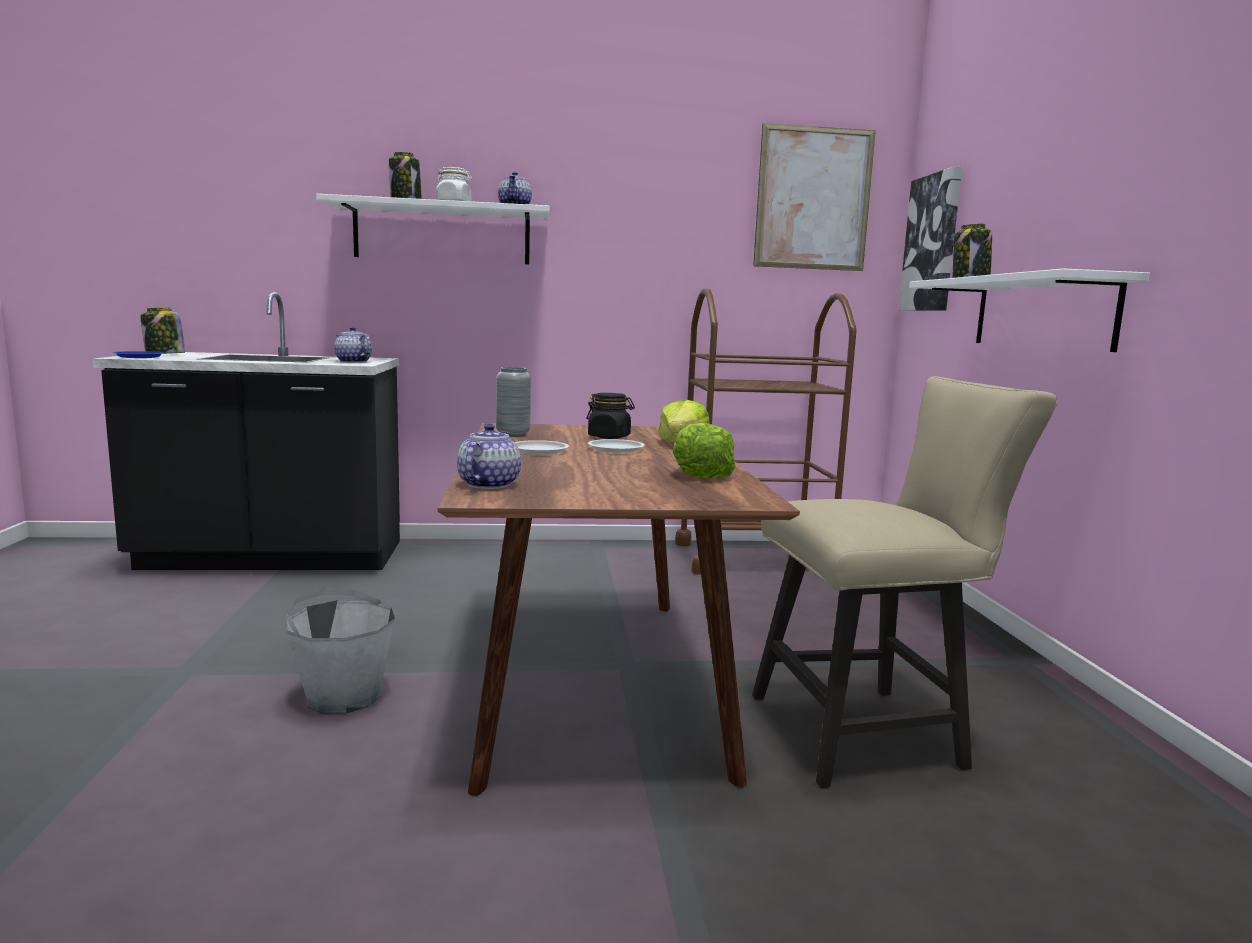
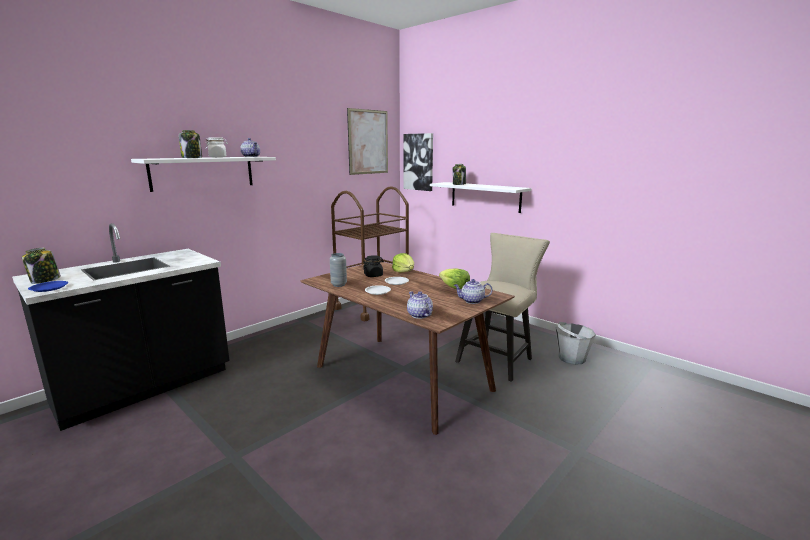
camera: 40 degrees left, 5 degrees up
(343, 696) = (329, 429): grey bucket -> grey bucket (571, 358)
(352, 362) = (191, 259): teapot -> teapot (472, 301)

